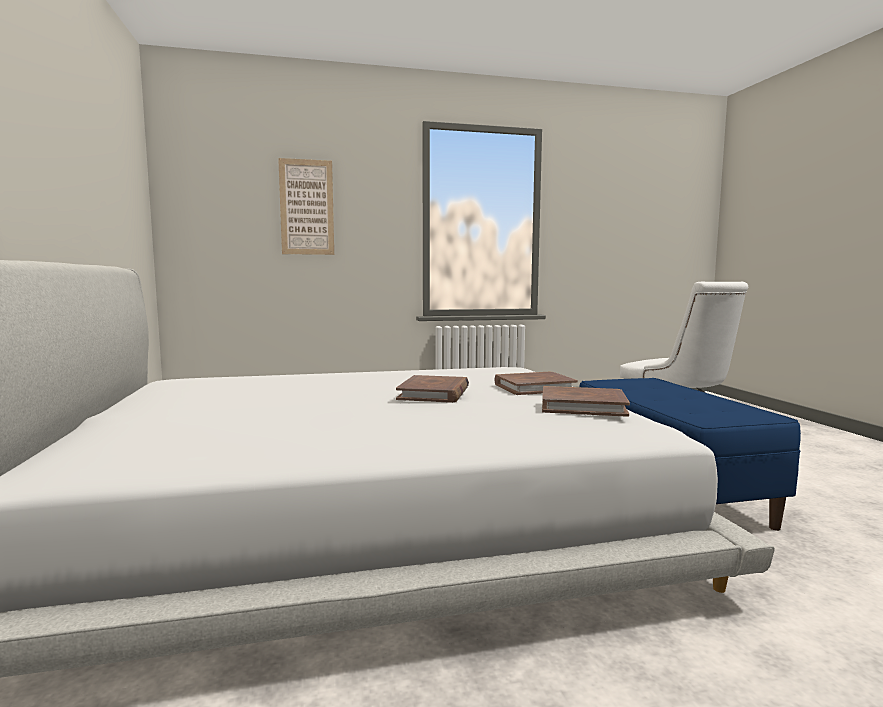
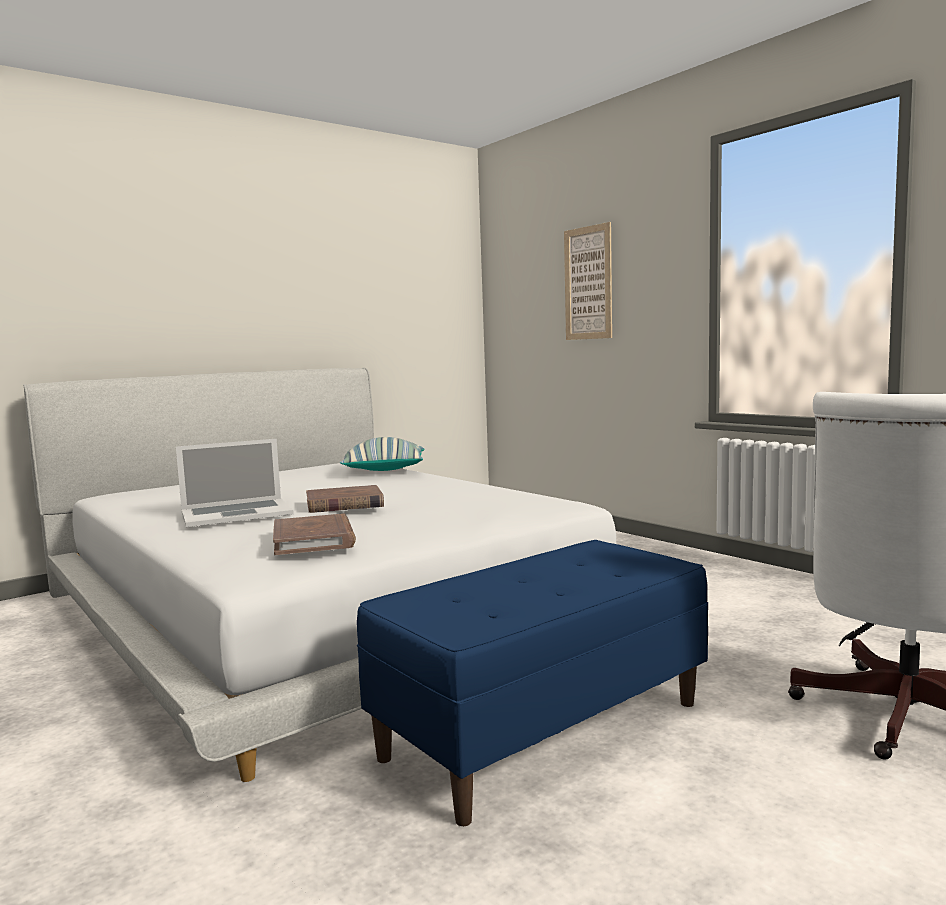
camera: 65 degrees right, 0 degrees up
(270, 378) = (385, 471): none -> pillow
(408, 419) = (236, 513): none -> laptop
(534, 387) = (432, 522): brown book -> none

